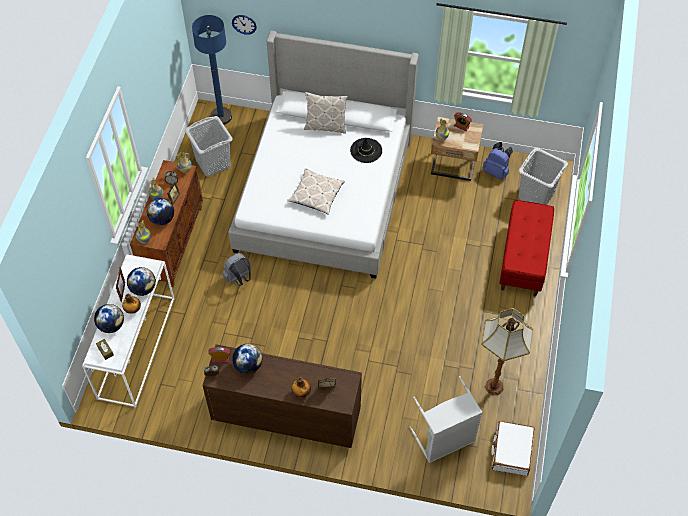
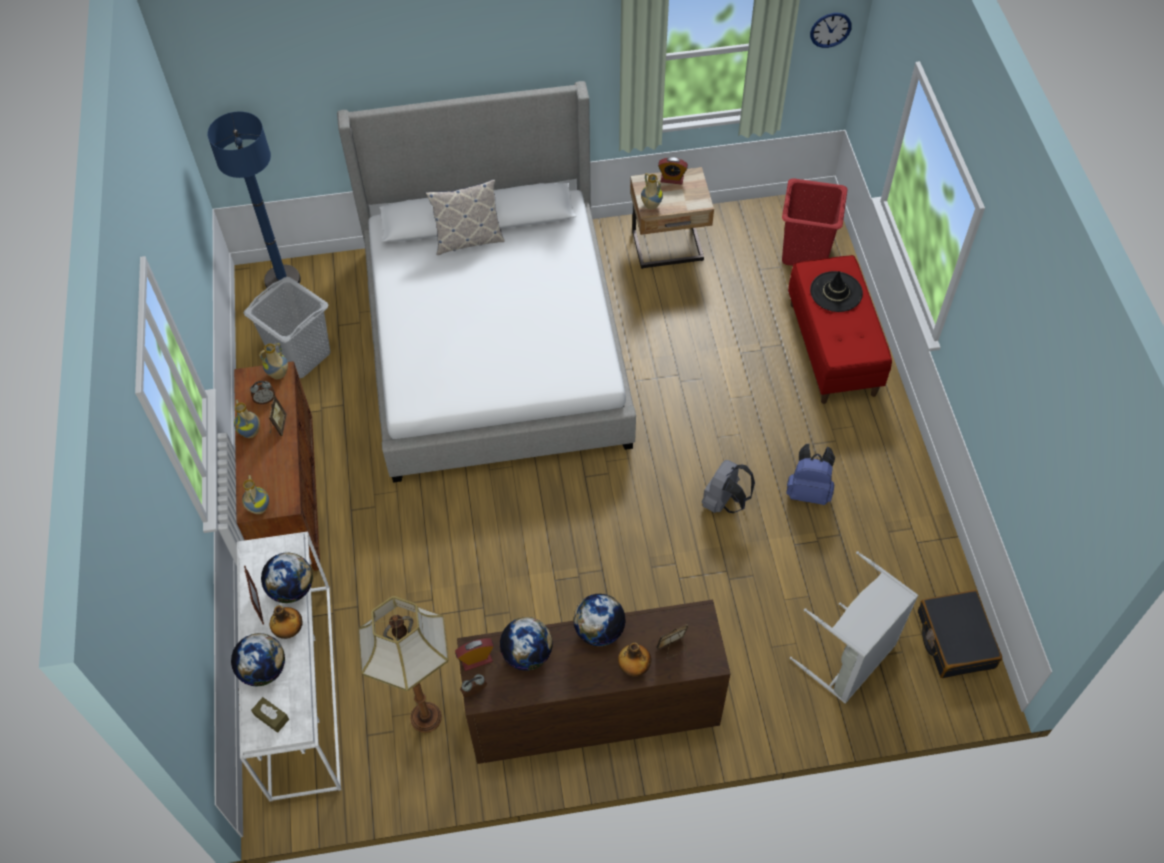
camera: 20 degrees left, 0 degrees up
(162, 219) = (274, 464): globe -> globe (599, 630)
(239, 278) = (420, 520): grey backpack -> grey backpack (724, 502)
(244, 24) = (290, 113): wall clock -> wall clock (830, 29)
(316, 194) = (502, 347): pillow -> none
(366, 150) = (547, 257): black hat -> black hat (836, 292)
(493, 386) = (881, 550): floor lamp -> floor lamp (425, 716)
(496, 171) = (733, 235): blue backpack -> blue backpack (808, 491)
(511, 451) = (955, 639): white suitcase -> black suitcase
(536, 196) = (805, 252): grey laundry basket -> red laundry basket

